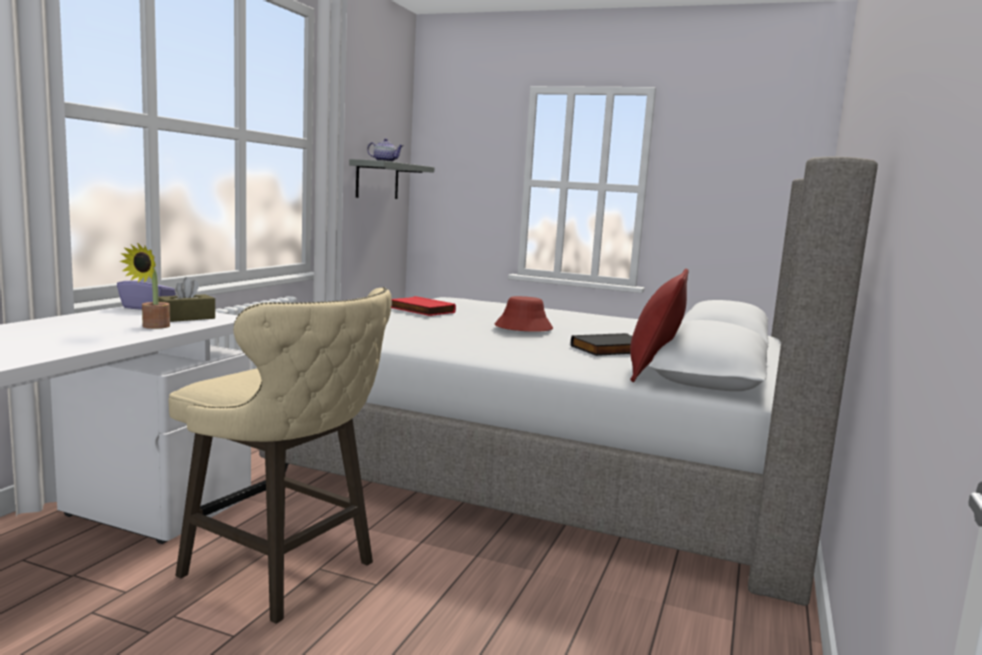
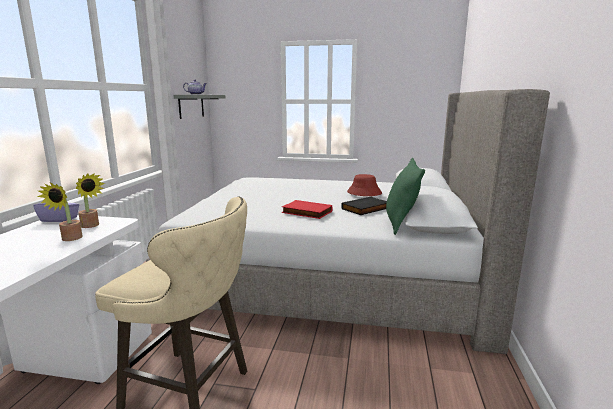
camera: 10 degrees left, 5 degrees up
(186, 318) = (91, 226): brown tissue box -> potted plant
(420, 310) = (237, 191): red book -> red book (306, 212)
(523, 327) = (306, 198): red hat -> red hat (364, 193)
(653, 371) = (400, 223): red pillow -> green pillow

